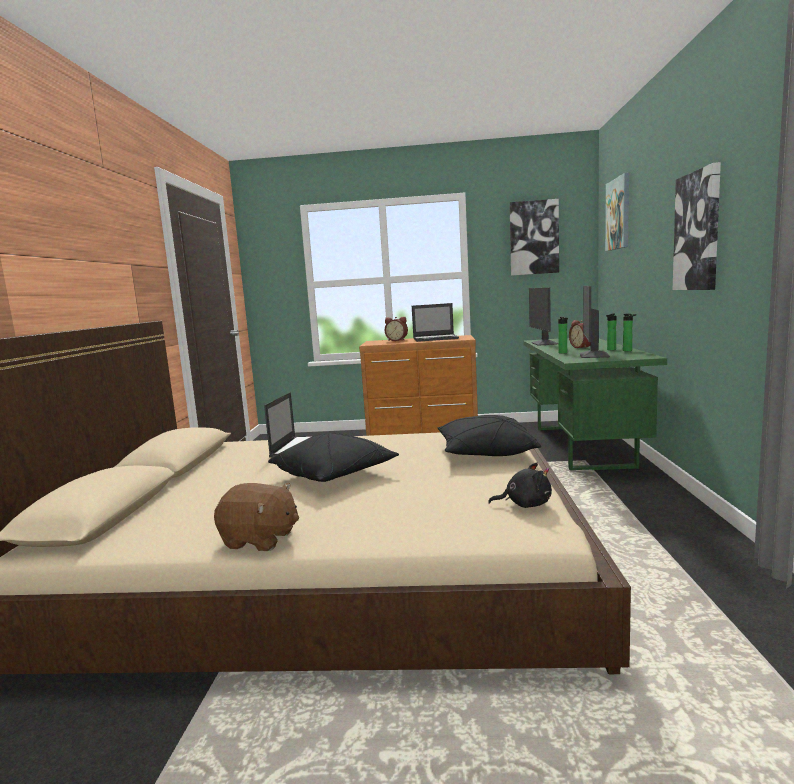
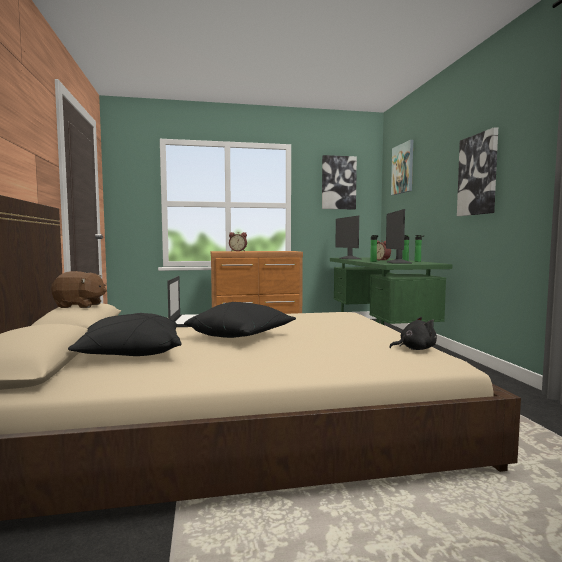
camera: 15 degrees left, 5 degrees down
(260, 540) = (217, 376): brown plush toy -> brown plush toy (80, 306)
(436, 338) = (269, 251): laptop -> none
(485, 453) = (349, 323): black pillow -> black pillow (131, 353)

